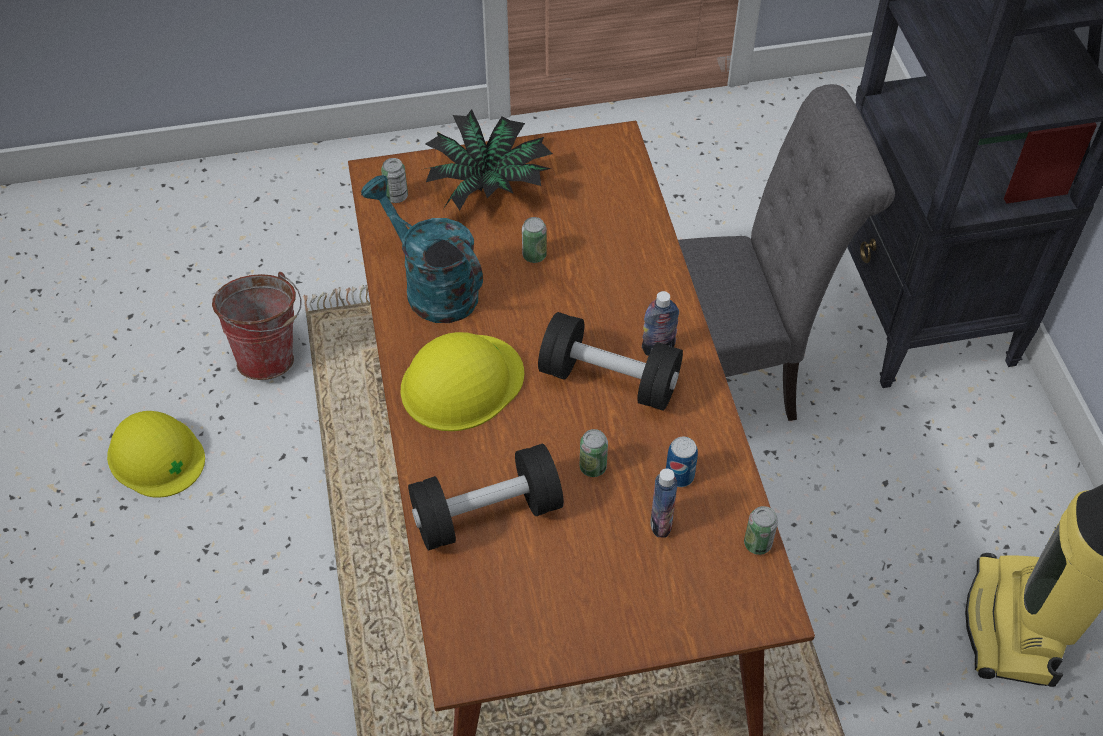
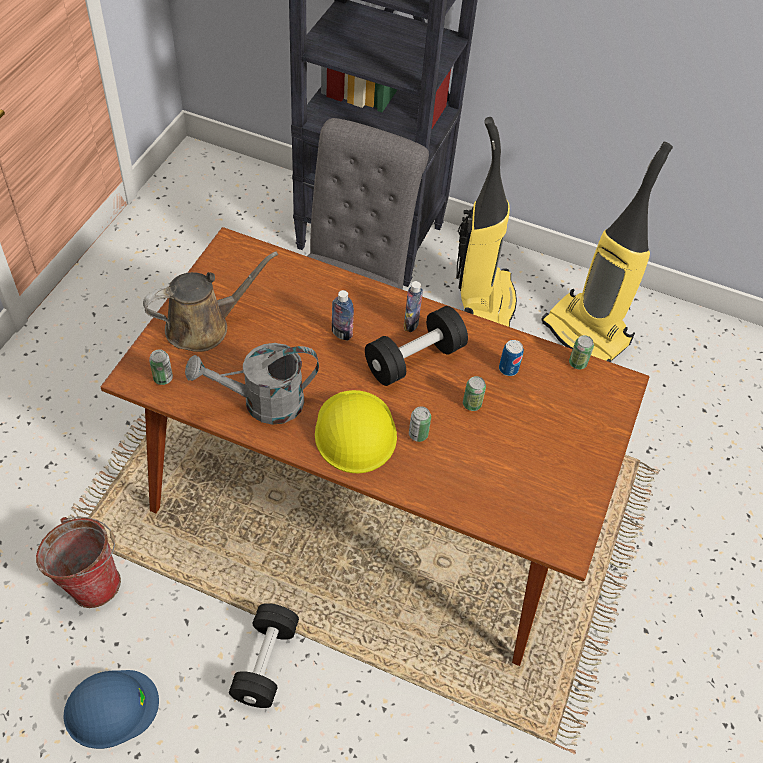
camera: 60 degrees left, 0 degrees up
(156, 455) = (110, 707): yellow hard hat -> blue hard hat
(432, 287) = (262, 403): turquoise watering can -> grey watering can
(487, 514) = (466, 475): black dumbbell -> black dumbbell (265, 663)
(488, 186) = (203, 326): potted plant -> brown watering can
(534, 255) = (285, 338): can -> can (418, 434)
(661, 523) = (534, 396): bottle -> bottle (342, 333)
(946, 477) = (484, 300): none -> vacuum cleaner

